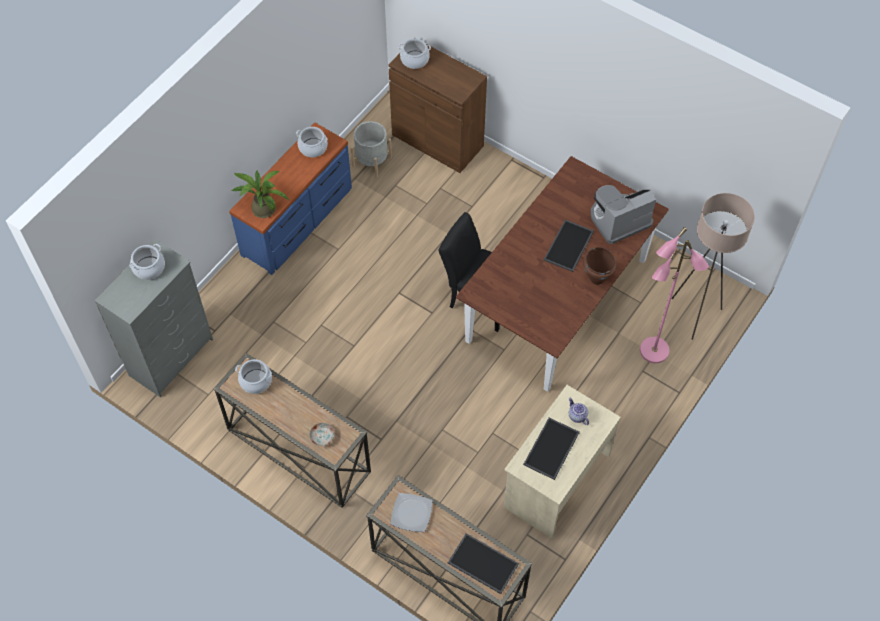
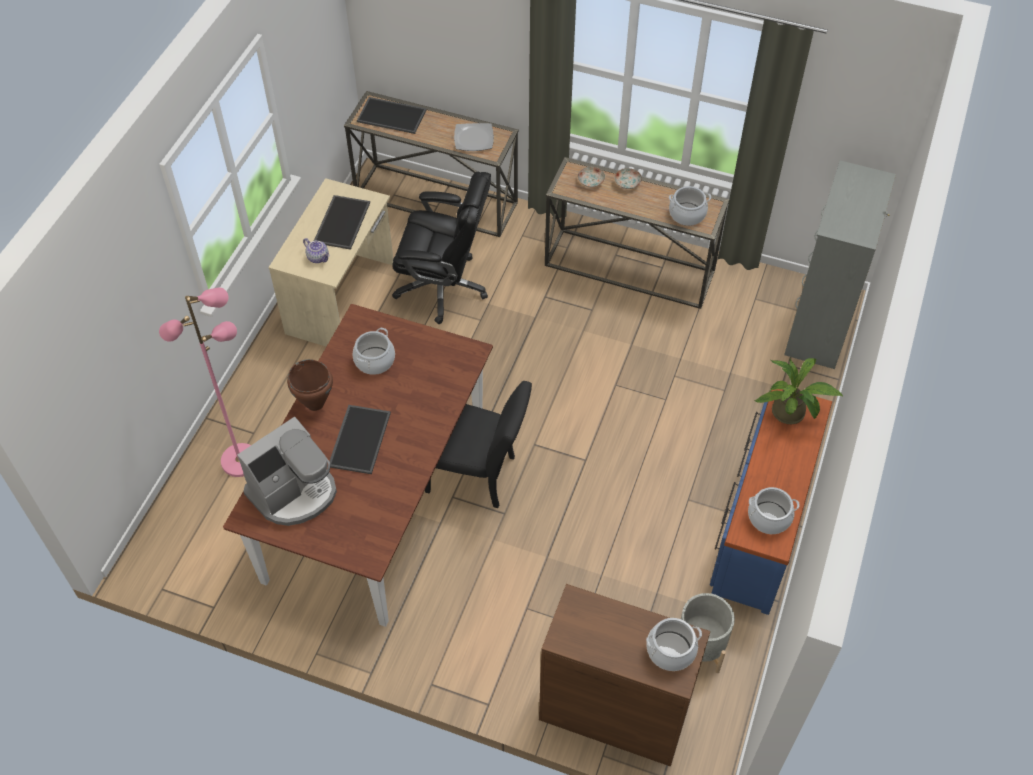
camera: 165 degrees right, 5 degrees down
(149, 268) = (859, 217): cooking pot -> cooking pot (375, 361)
(291, 426) = (627, 183): none -> plate
(464, 470) = (444, 287): none -> black office chair
(695, 315) = (187, 519): beige floor lamp -> none

